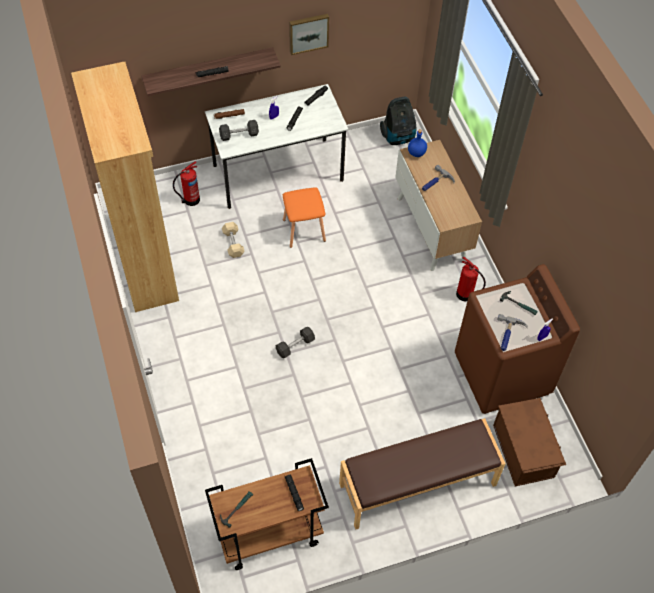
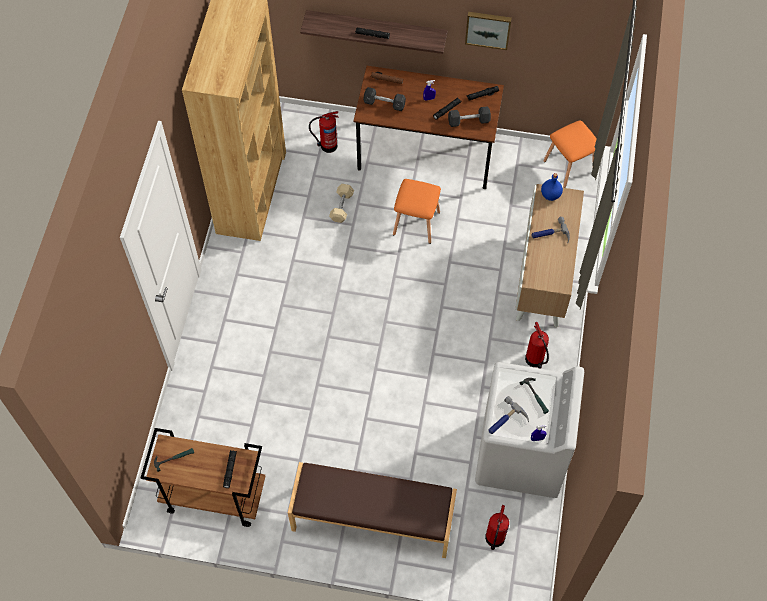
camera: 30 degrees right, 5 degrees up
(278, 173) = (426, 153): white desk -> brown desk
(295, 346) = (340, 333): grey dumbbell -> grey dumbbell (468, 121)
(398, 137) = (570, 167): vacuum cleaner -> orange stool
(502, 374) = (520, 455): brown washing machine -> white washing machine
(524, 450) = (494, 539): brown storage box -> fire extinguisher

